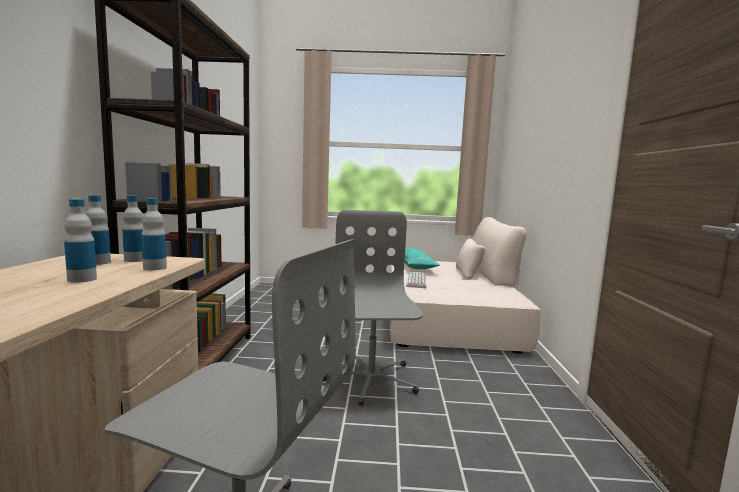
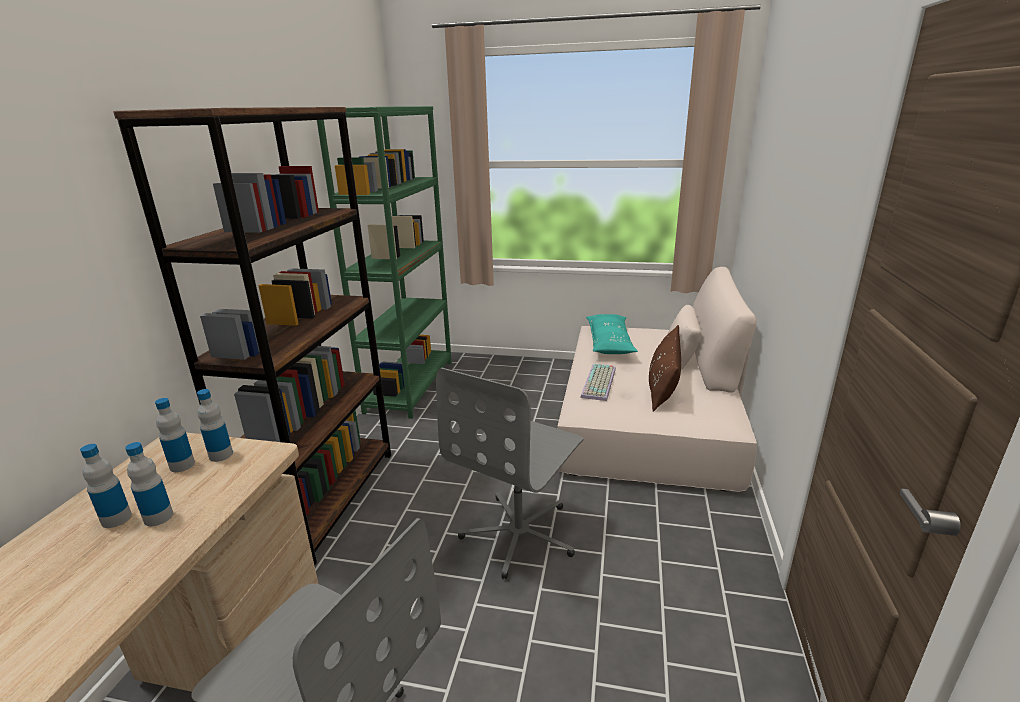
camera: 10 degrees right, 15 degrees up
(155, 268) = (237, 480): bottle -> bottle (116, 519)
(259, 300) = (410, 386): none -> green bookcase
(370, 379) = (520, 534): grey office chair -> grey office chair turned 150 degrees counterclockwise
(463, 283) = (663, 387): none -> brown pillow

